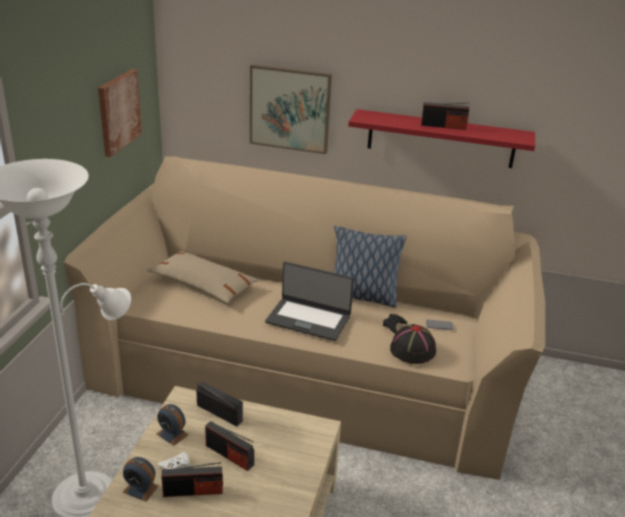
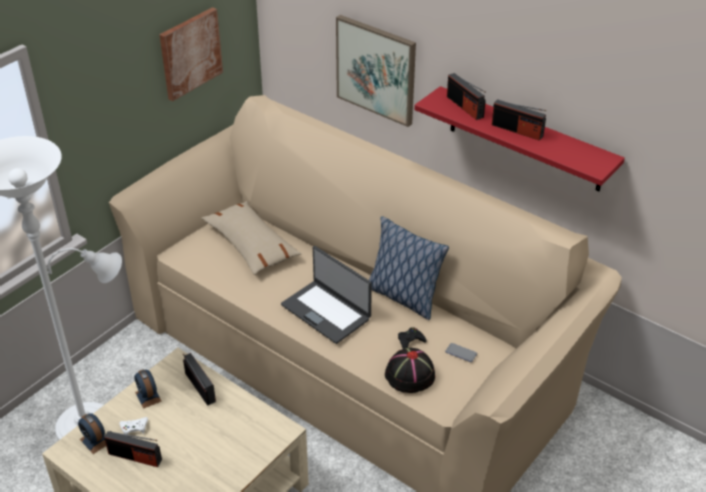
camera: 25 degrees right, 10 degrees up
(229, 455) = (184, 432): radio -> radio (465, 107)

